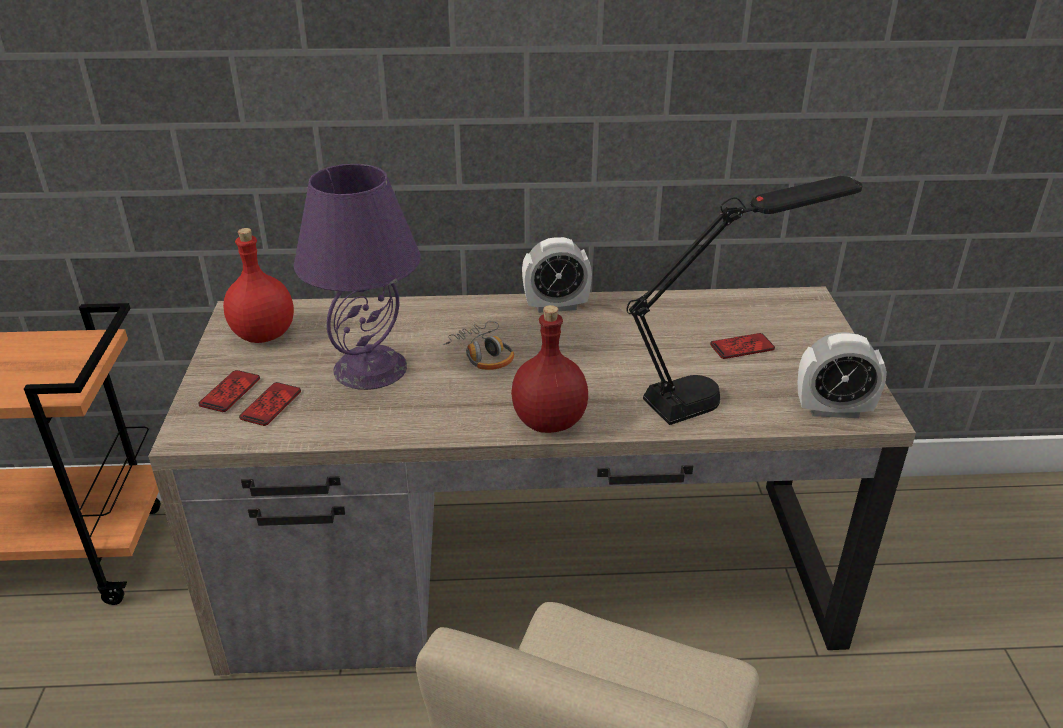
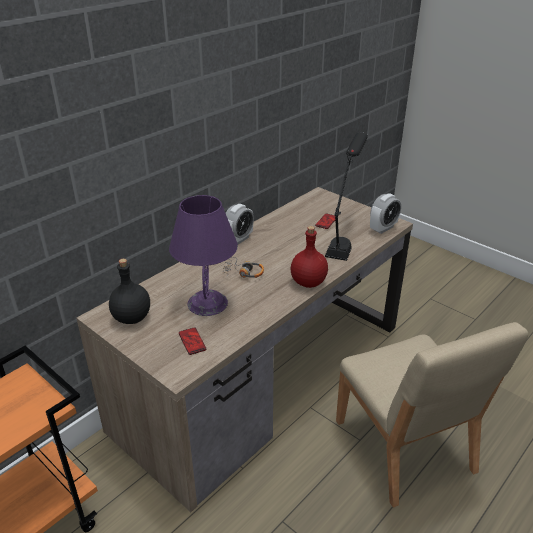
camera: 45 degrees left, 0 degrees up
(230, 392) = (163, 348): phone -> none
(265, 334) = (132, 317): red bottle -> black bottle

